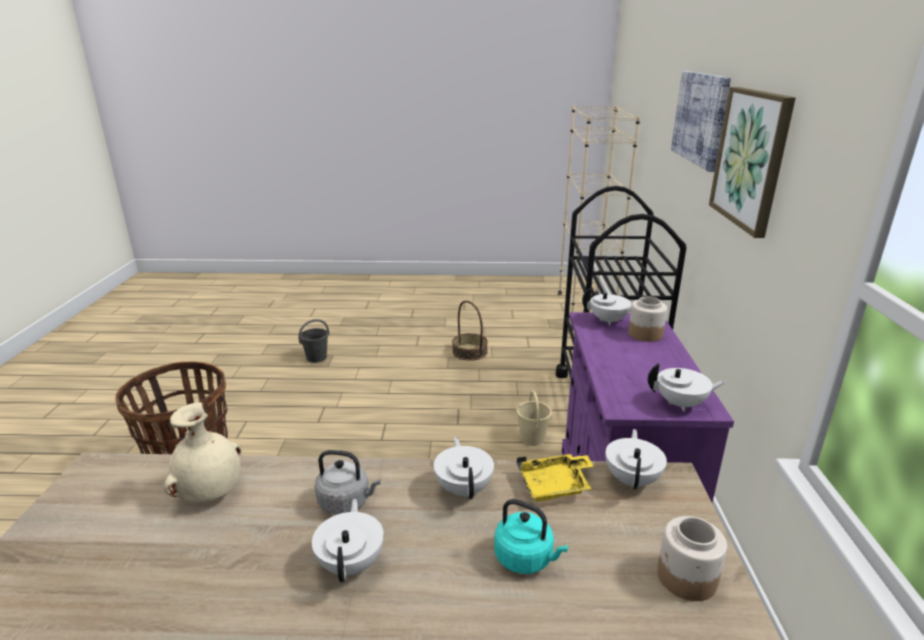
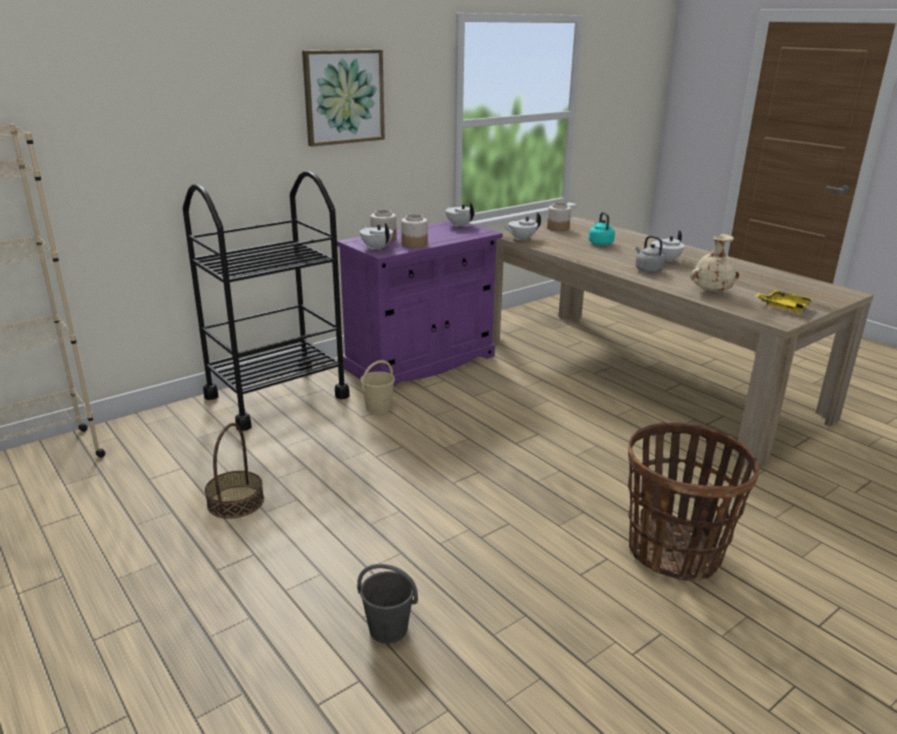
camera: 130 degrees left, 0 degrees up
(464, 488) = (591, 257): white teapot -> none
(555, 485) = (554, 247): yellow tray -> yellow tray (783, 307)
(605, 342) = (414, 244): none -> jar
(700, 118) = (236, 86): picture -> none

